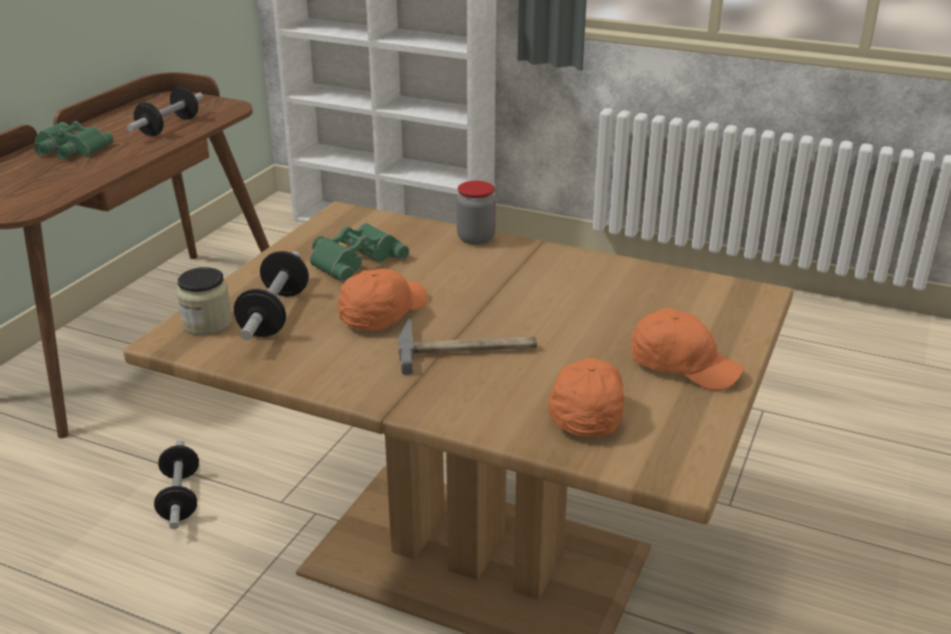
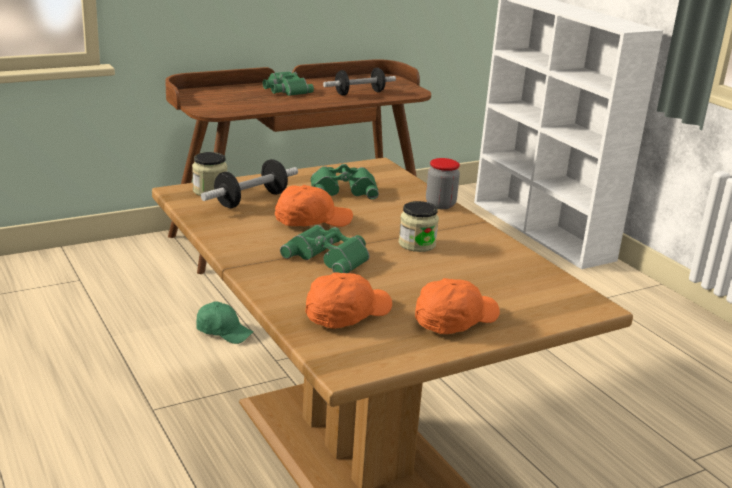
camera: 35 degrees right, 5 degrees down
(180, 498) = (223, 332): dumbbell -> green cap
(467, 349) = (330, 256): hammer -> green binoculars
(524, 295) = (417, 244): none -> jar
(683, 366) = (454, 320): orange cap -> orange cap turned 105 degrees counterclockwise

